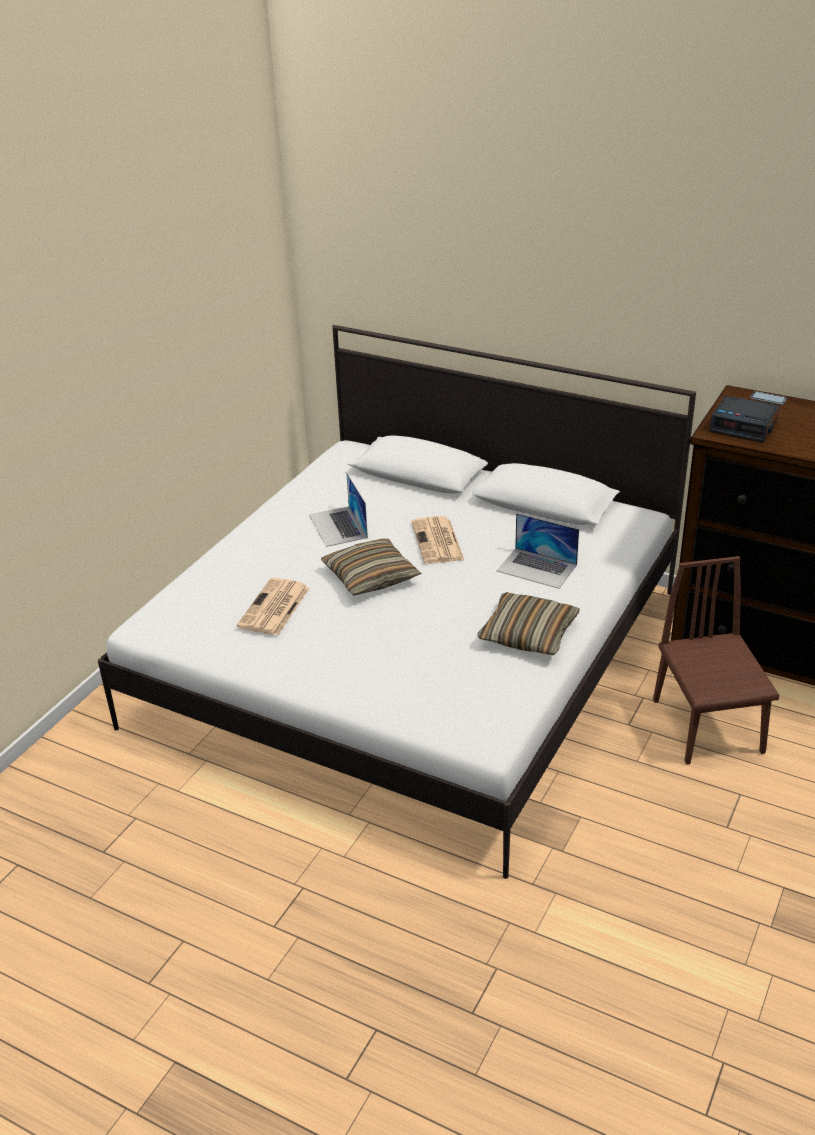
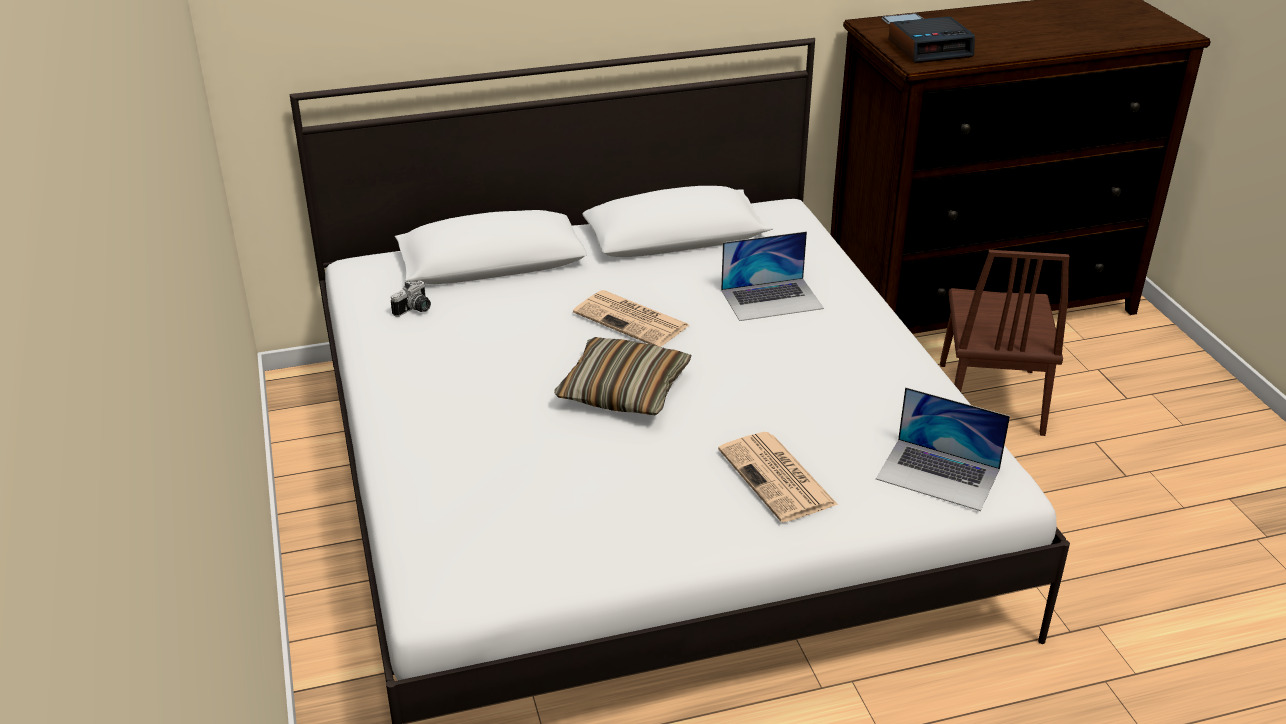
camera: 45 degrees left, 0 degrees up
(274, 608) = (574, 480): newspaper -> newspaper (778, 478)
(338, 484) = (415, 310): none -> camera
(338, 526) = (494, 355): laptop -> laptop (938, 474)
(528, 634) = (868, 365): pillow -> none
(707, 726) = (990, 398): brown chair -> brown chair turned 120 degrees counterclockwise

